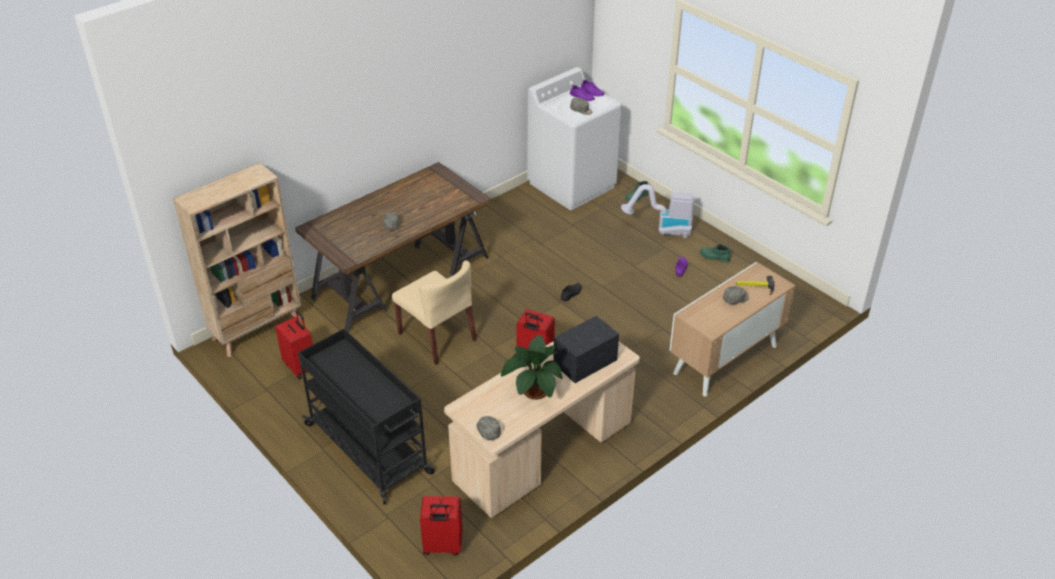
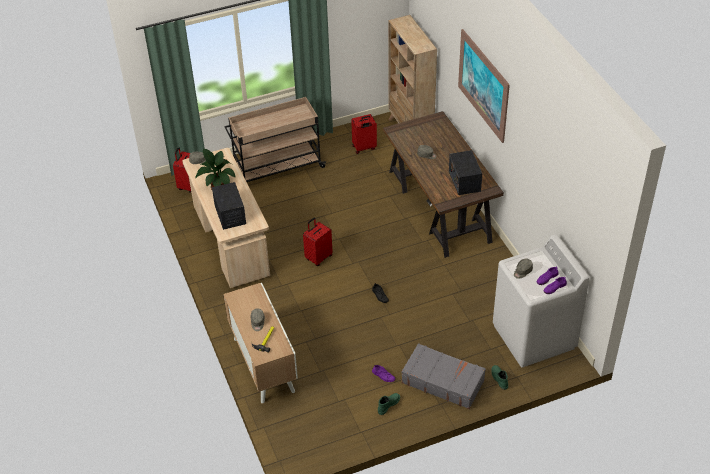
camera: 110 degrees right, 5 degrees up
(366, 91) = (483, 85): none -> picture
(369, 449) = (276, 168): black cart -> beige cart
(430, 189) = (464, 181): none -> radio
(437, 337) = (363, 213): beige chair -> none
(662, 229) = (443, 381): vacuum cleaner -> grey suitcase

